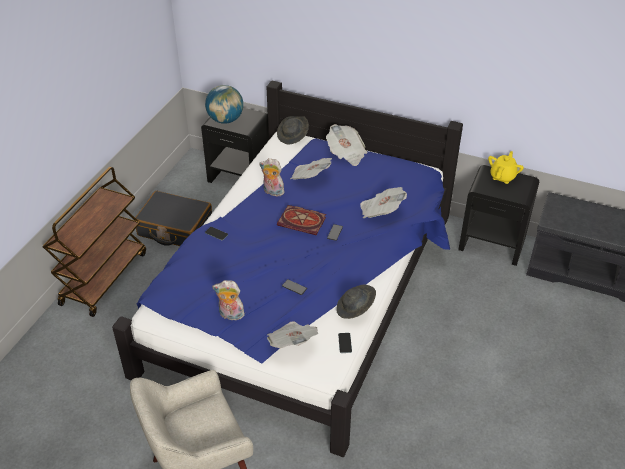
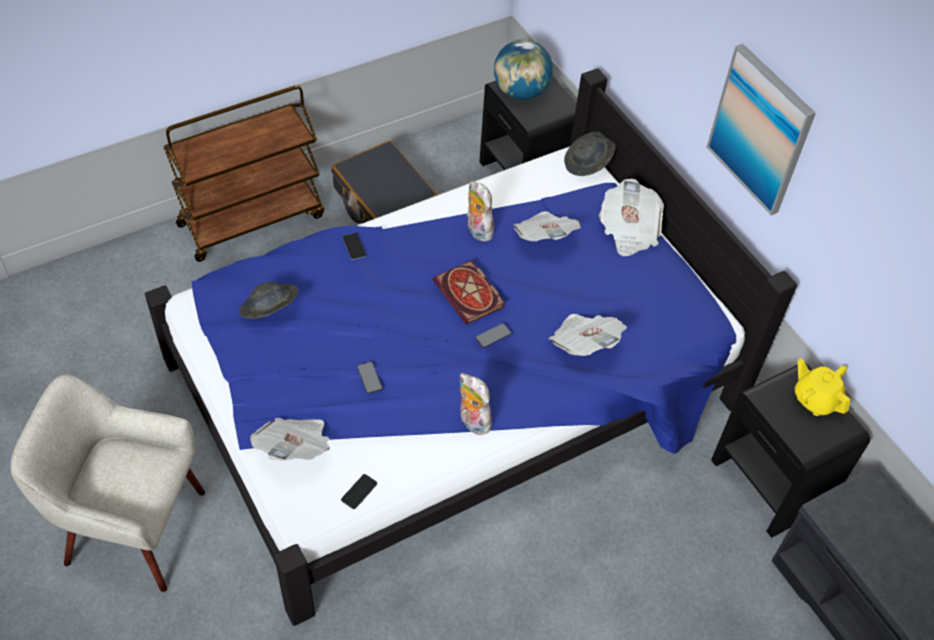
camera: 35 degrees right, 10 degrees up
(230, 315) = (266, 365): plush toy -> plush toy (472, 421)
(355, 309) = (413, 456): grey hat -> grey hat (270, 310)
(406, 51) = (760, 129): none -> picture
(502, 177) = (815, 400): yellow teapot -> yellow teapot turned 105 degrees counterclockwise

